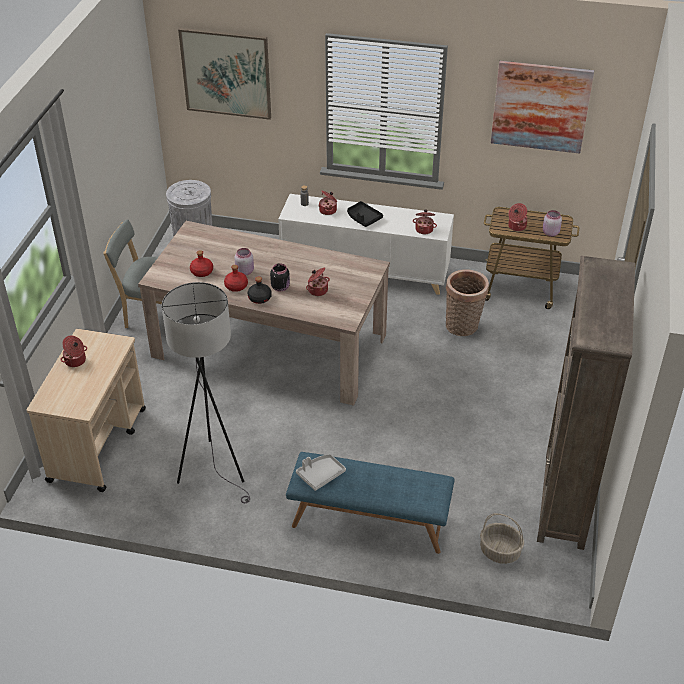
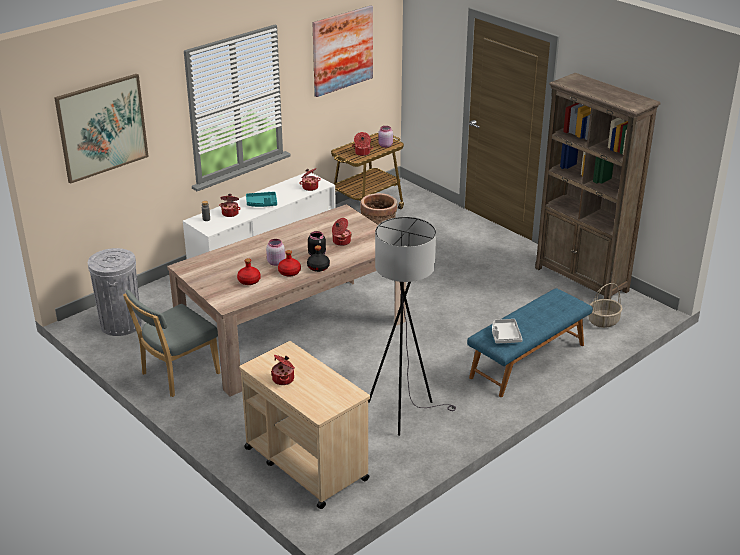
camera: 55 degrees left, 10 degrees down
(363, 218) = (262, 204): black tray -> turquoise tray

